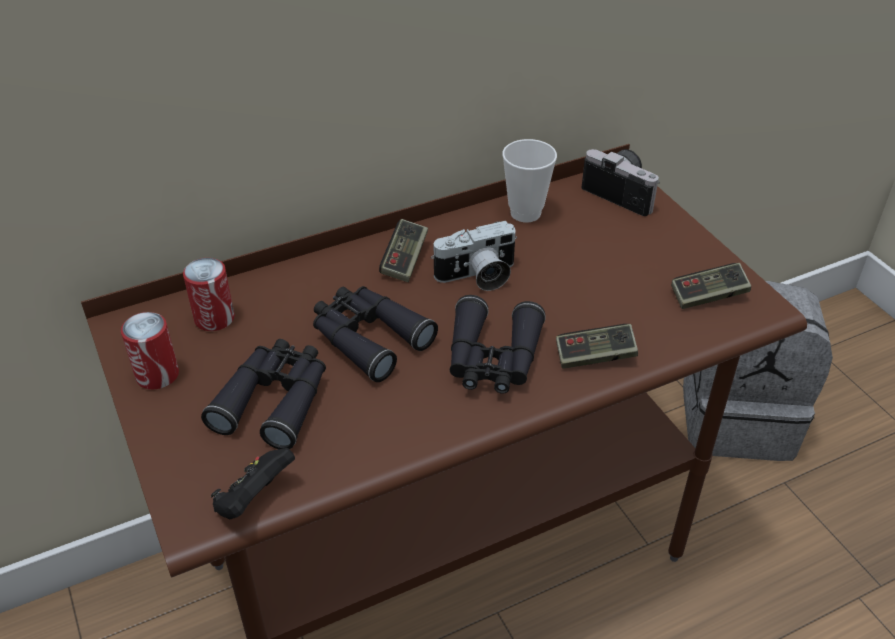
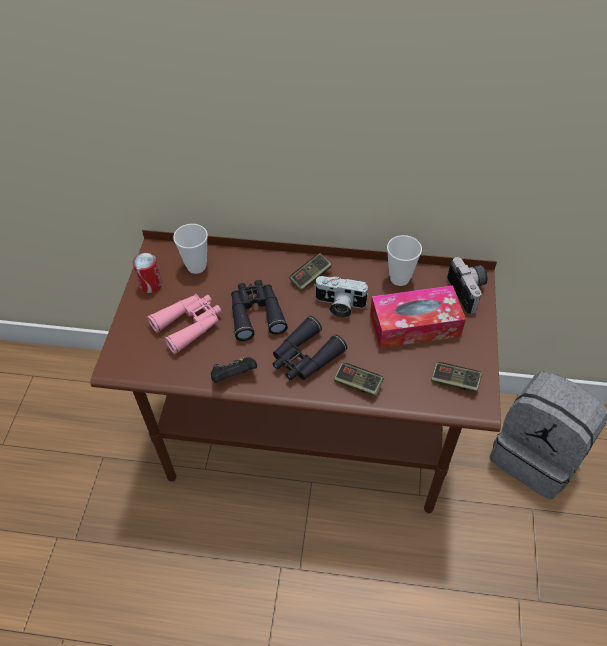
camera: 35 degrees right, 10 degrees up
(214, 318) = (196, 266): can -> cup
(254, 500) = (143, 370): black game controller -> black game controller (233, 376)
(275, 400) = (189, 325): black binoculars -> pink binoculars
(596, 256) = (414, 325): none -> tissue box

